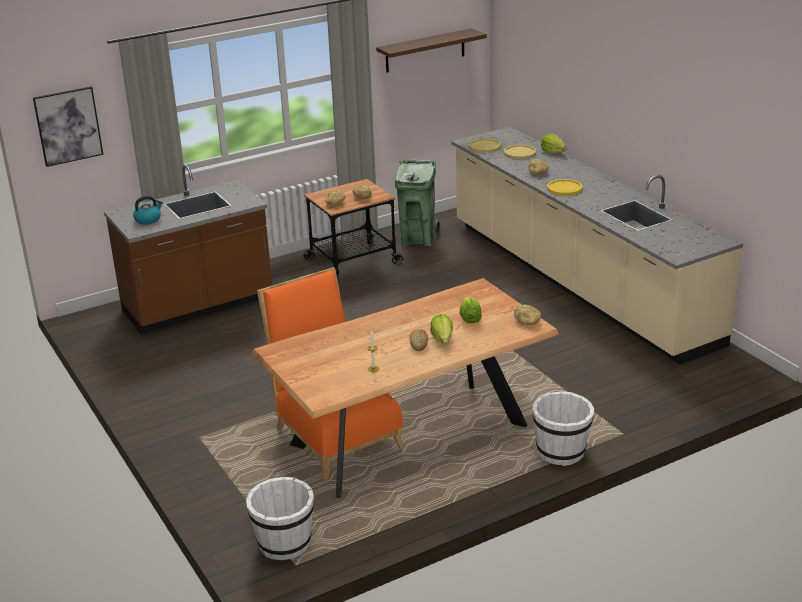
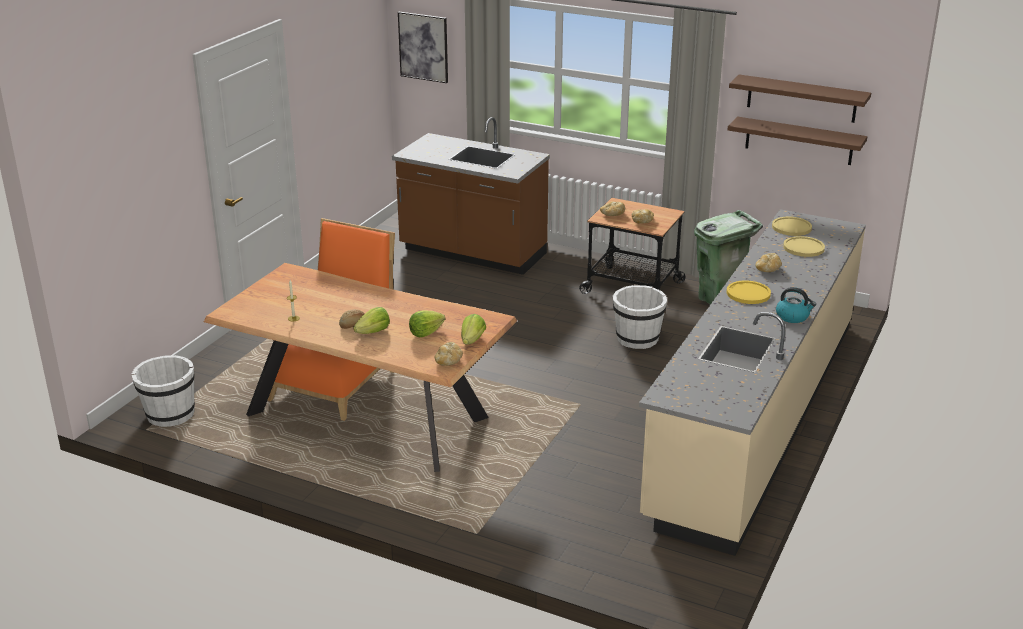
camera: 55 degrees right, 0 degrees up
(148, 220) = (432, 150): kettle -> kettle (793, 316)
(427, 86) = (799, 141): none -> brown shelf
(553, 152) = (834, 263): lettuce -> lettuce (472, 340)
(561, 452) = (411, 506): white bucket -> white bucket (637, 339)

